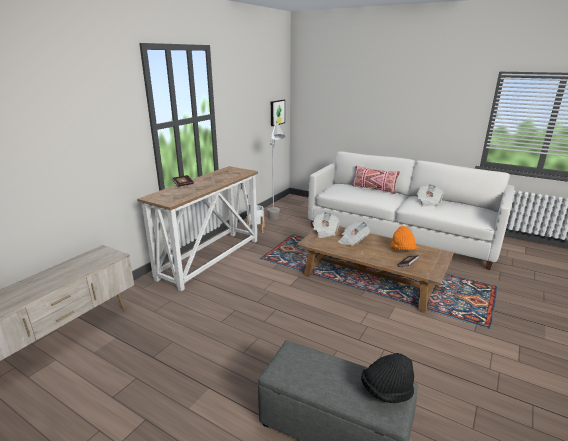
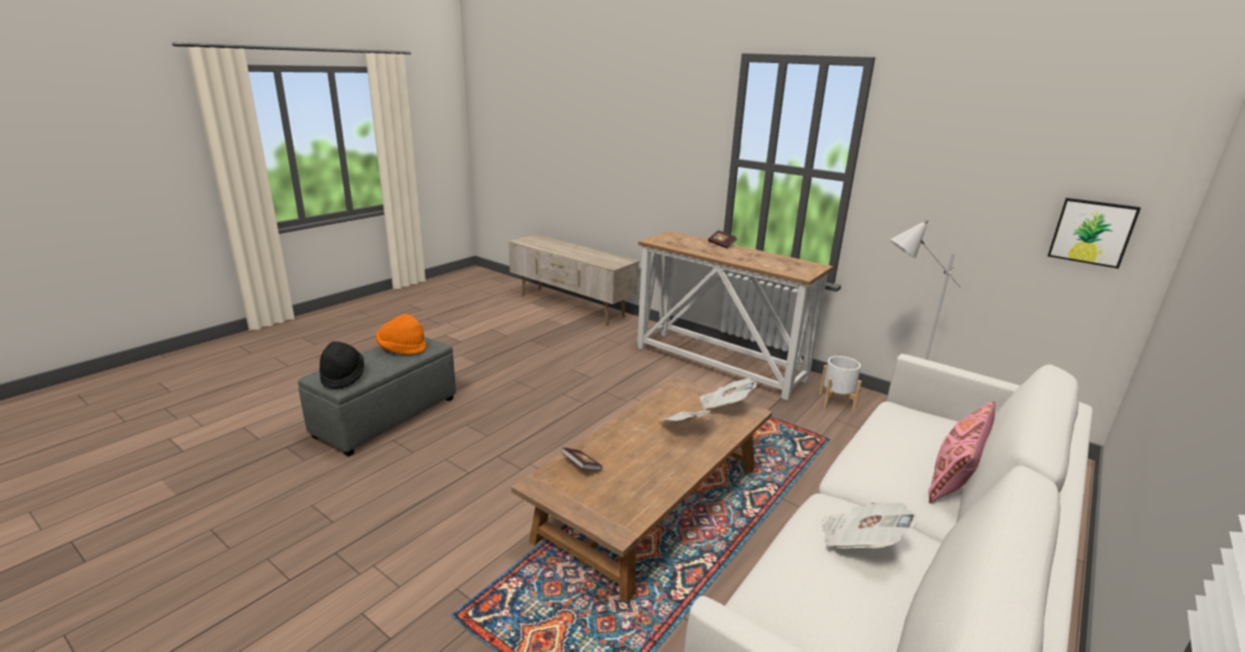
camera: 95 degrees right, 0 degrees up
(402, 250) = (641, 476): orange hat -> orange hat (402, 349)

